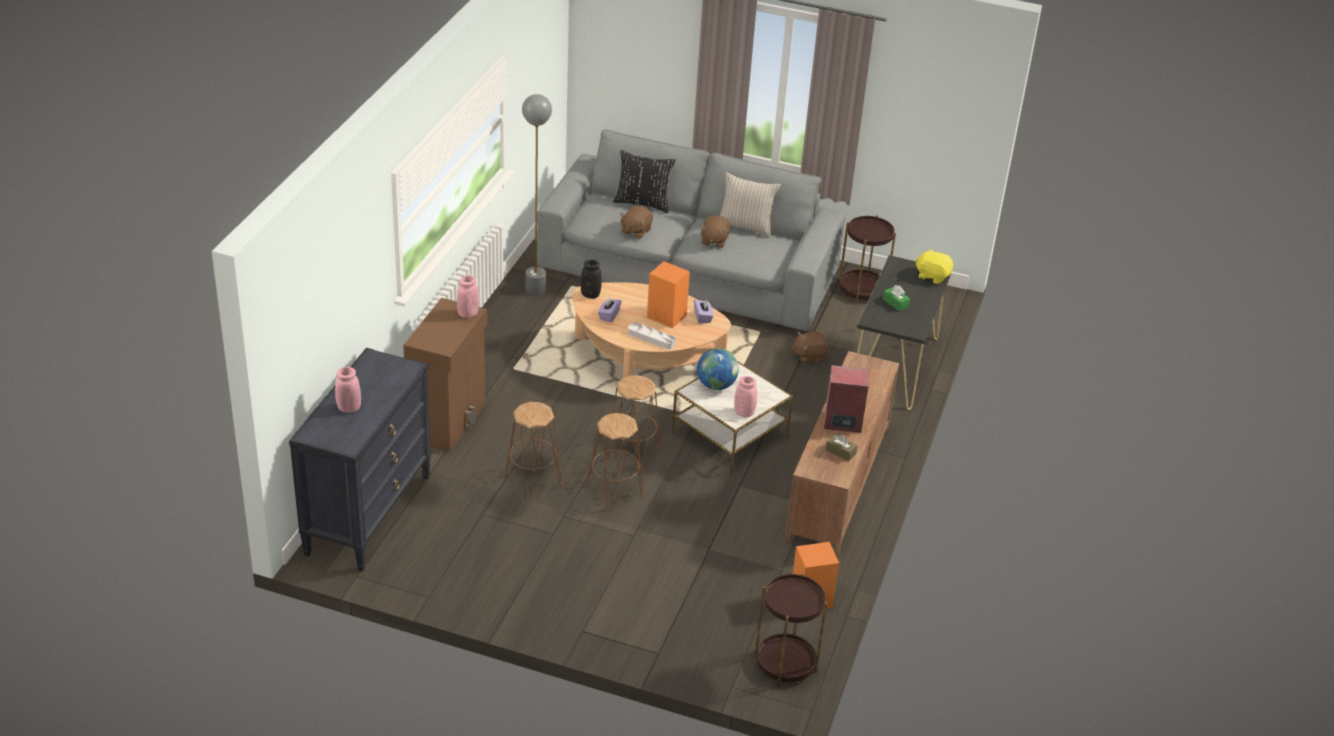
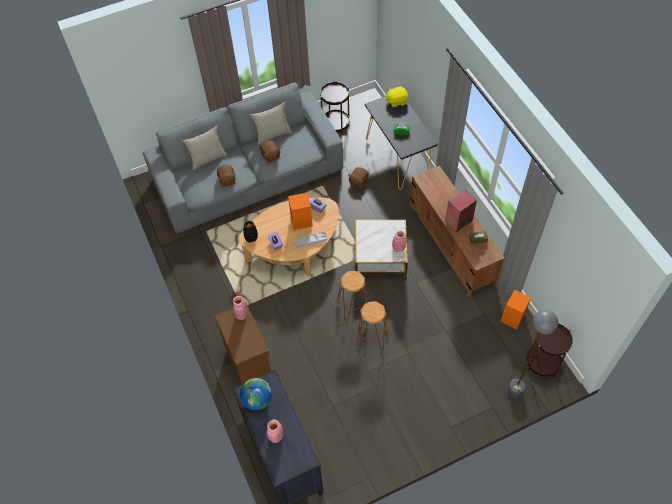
camera: 40 degrees left, 20 degrees up
(532, 480) = (330, 365): brown stool -> none
(535, 290) = (192, 248): grey floor lamp -> grey floor lamp (514, 392)
(642, 203) = (207, 159): black pillow -> beige pillow
(716, 385) = (368, 243): globe -> globe (257, 400)

